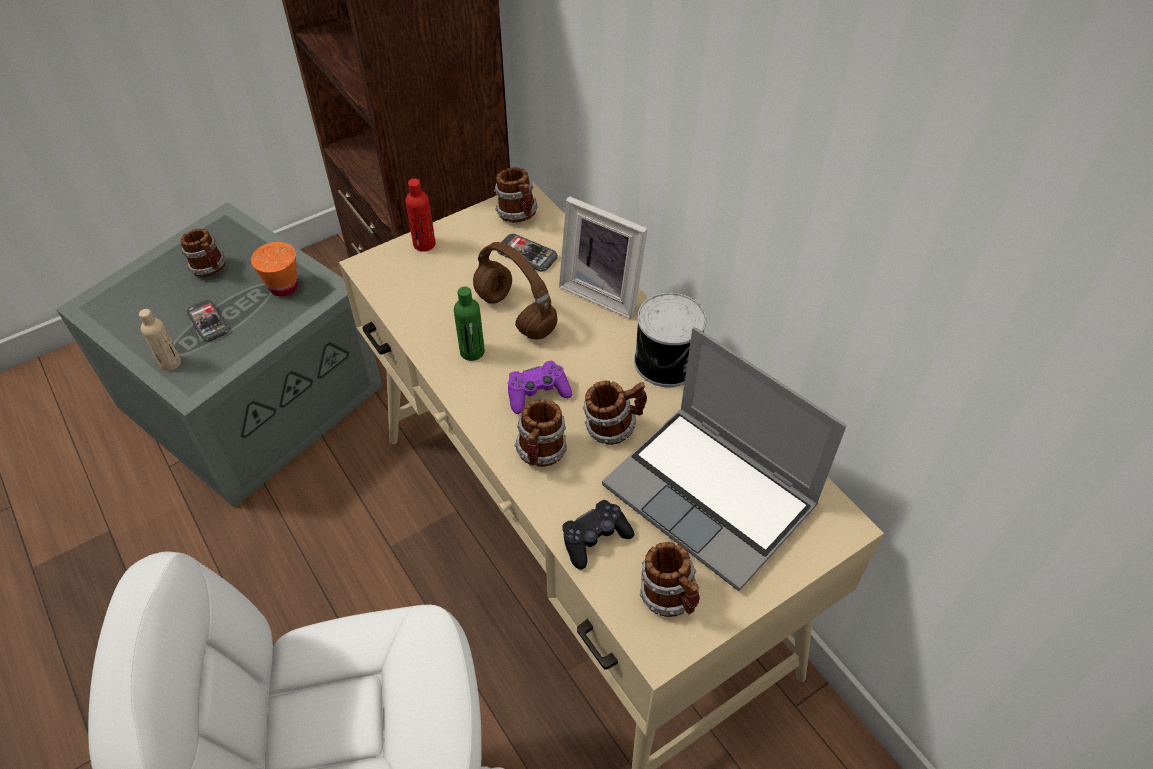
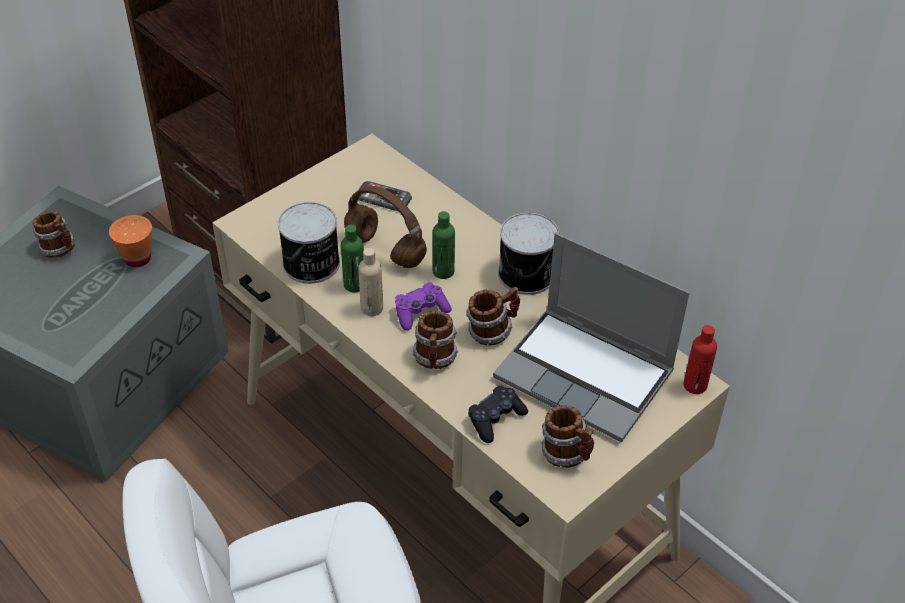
camera: 10 degrees left, 5 degrees down
(170, 363) = (45, 339): beige bottle -> beige bottle (372, 308)
(208, 322) = (72, 298): phone -> none
(424, 244) = (287, 198): red bottle -> red bottle (695, 385)
(431, 322) = (311, 264): none -> can
(519, 215) = (368, 165): mug -> none
(573, 347) = (443, 271): none -> green bottle
(604, 292) = (459, 222): picture frame -> none

